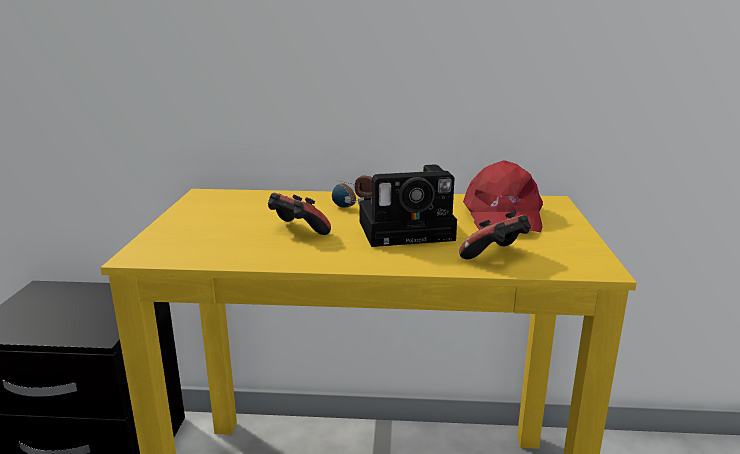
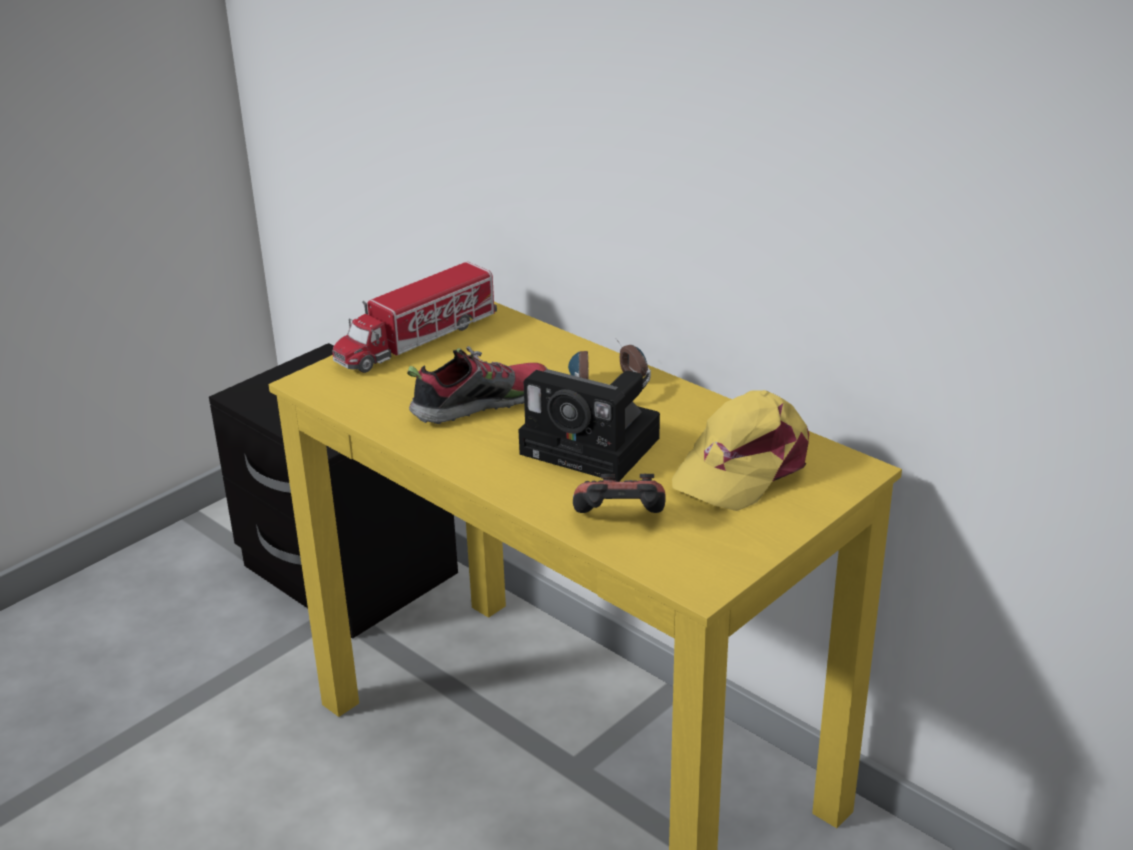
camera: 40 degrees right, 10 degrees up
(192, 215) = (417, 339): none -> toy truck
(297, 232) = (480, 404): game controller -> shoe
(502, 215) = (742, 467): red cap -> yellow cap

